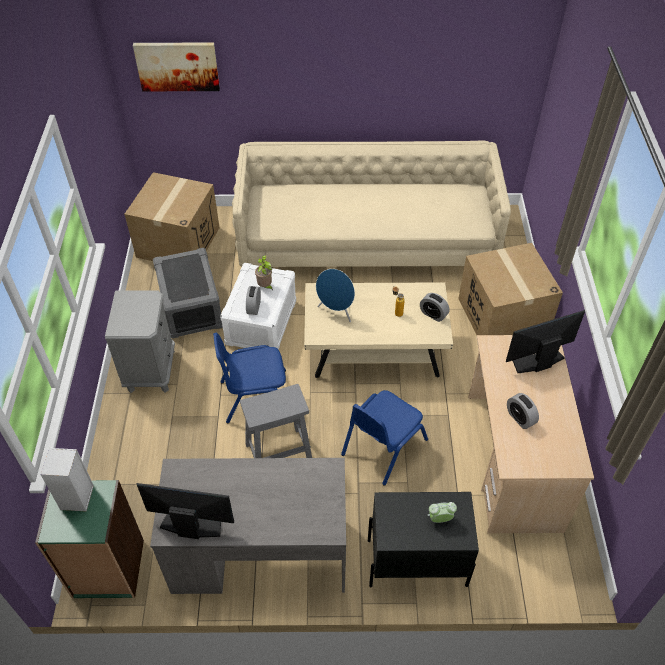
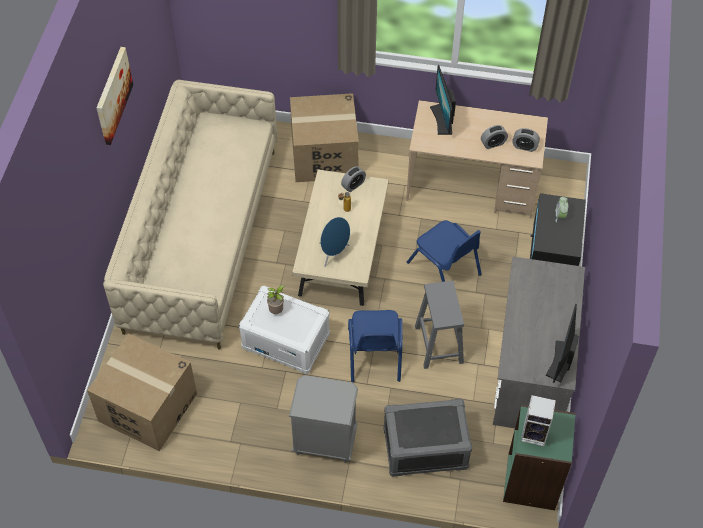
camera: 80 degrees left, 5 degrees up
(177, 66) = (60, 279): picture -> picture (113, 95)
(190, 307) = (249, 401): grey storage box -> grey storage box (425, 448)
(254, 307) = (302, 323): alarm clock -> alarm clock (524, 146)

